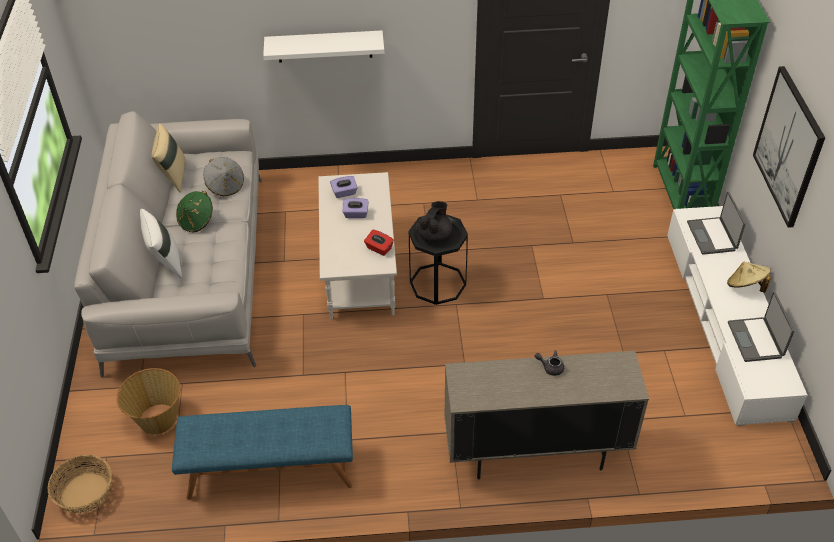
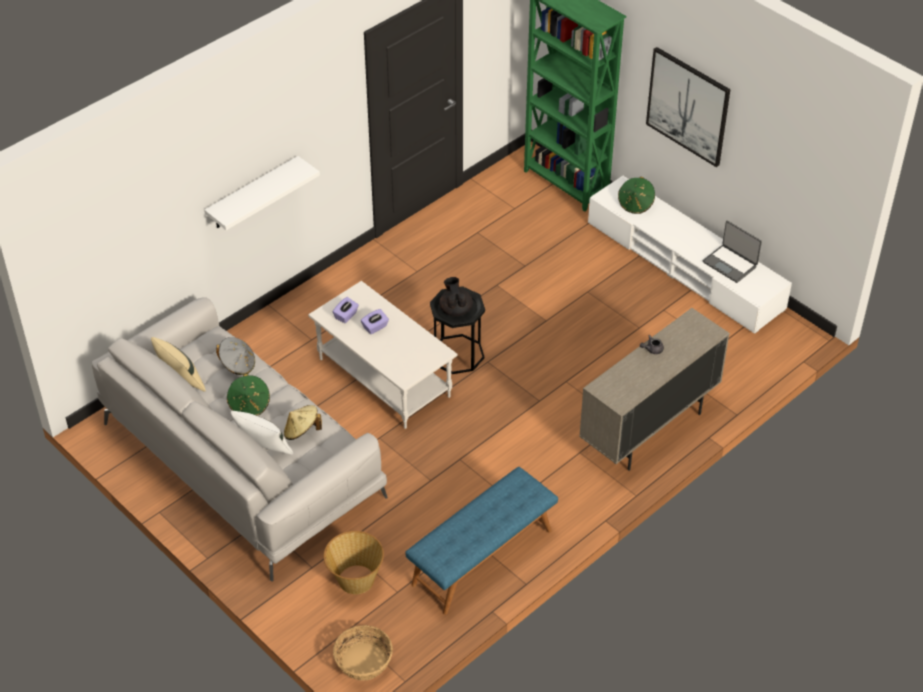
camera: 40 degrees left, 0 degrees up
(379, 248) = (423, 343): red tissue box -> none
(712, 236) = (636, 204): laptop -> green hat
(746, 286) = (690, 229): beige hat -> beige hat (302, 431)

